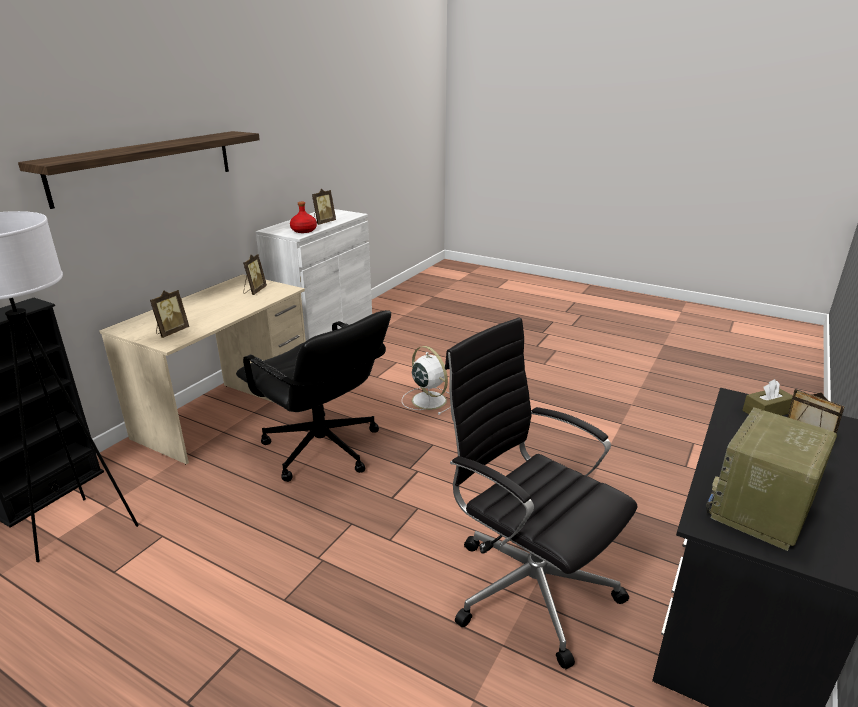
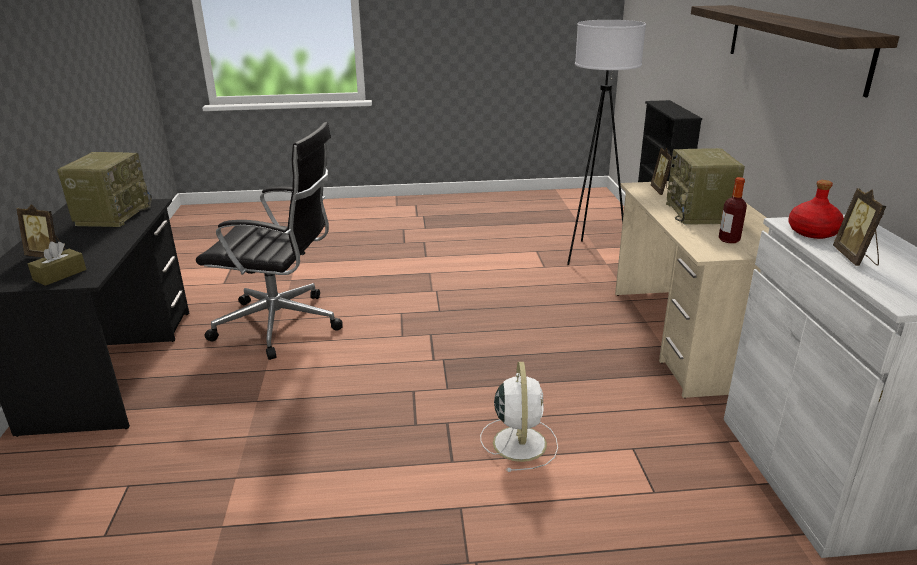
camera: 145 degrees right, 0 degrees up
(213, 308) = (699, 213): none -> radio
(254, 291) = (729, 240): picture frame -> bottle
(322, 449) = (540, 342): black office chair -> none
(428, 400) = (519, 442): white fan -> white fan turned 105 degrees counterclockwise

